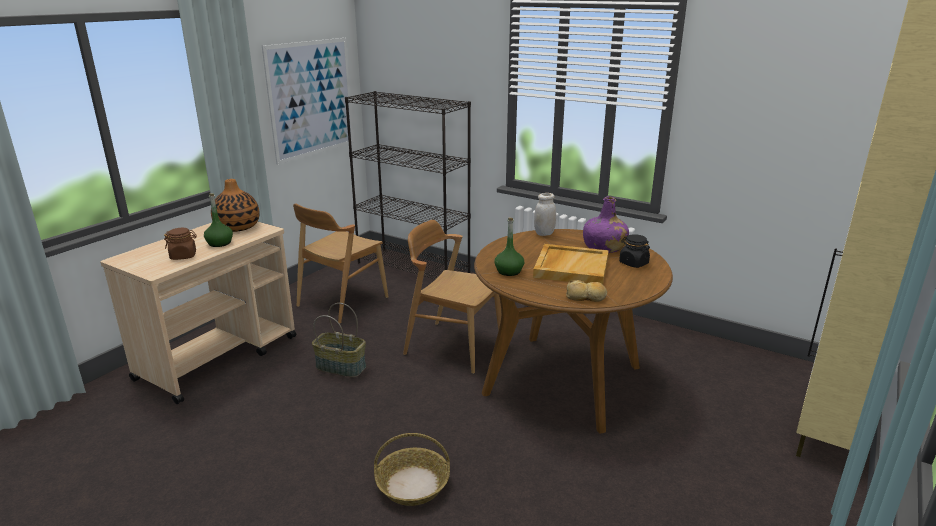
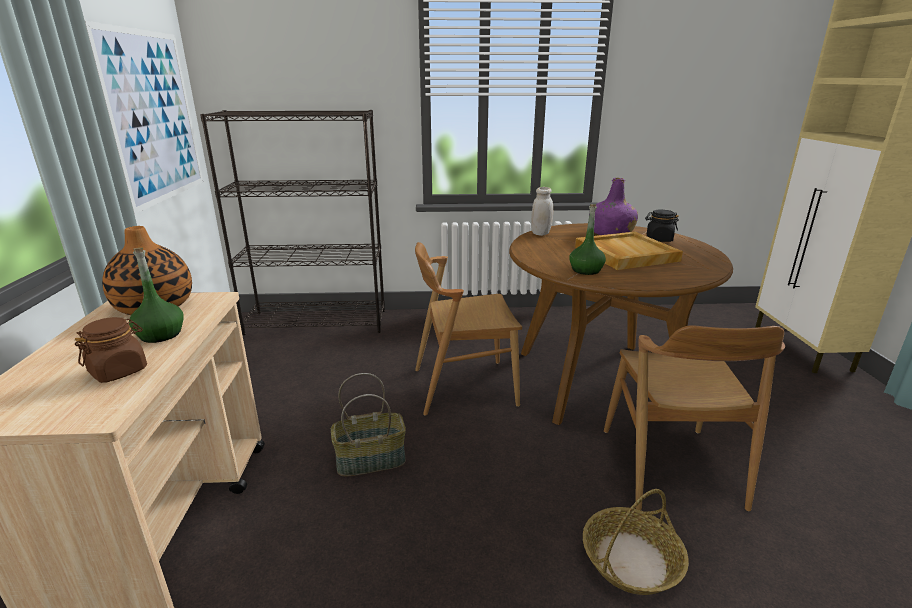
camera: 35 degrees left, 0 degrees up
(342, 301) = (275, 383): brown chair -> brown chair (670, 467)
(586, 297) = (693, 273): bread -> none

